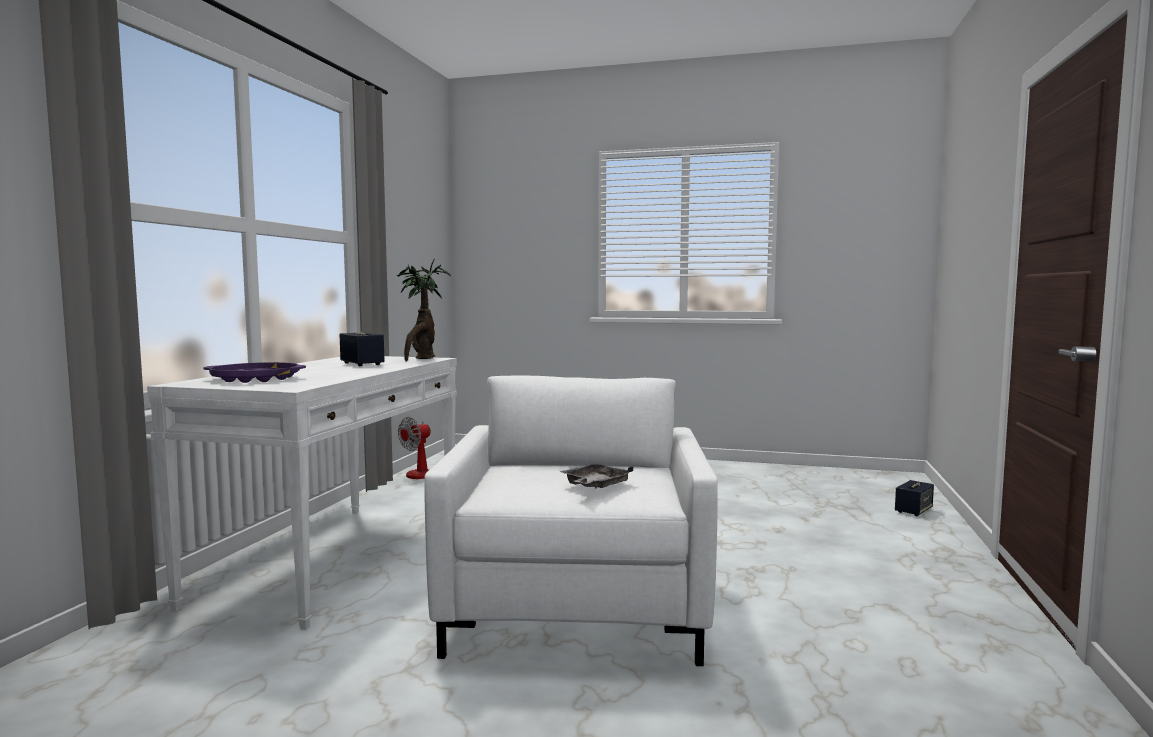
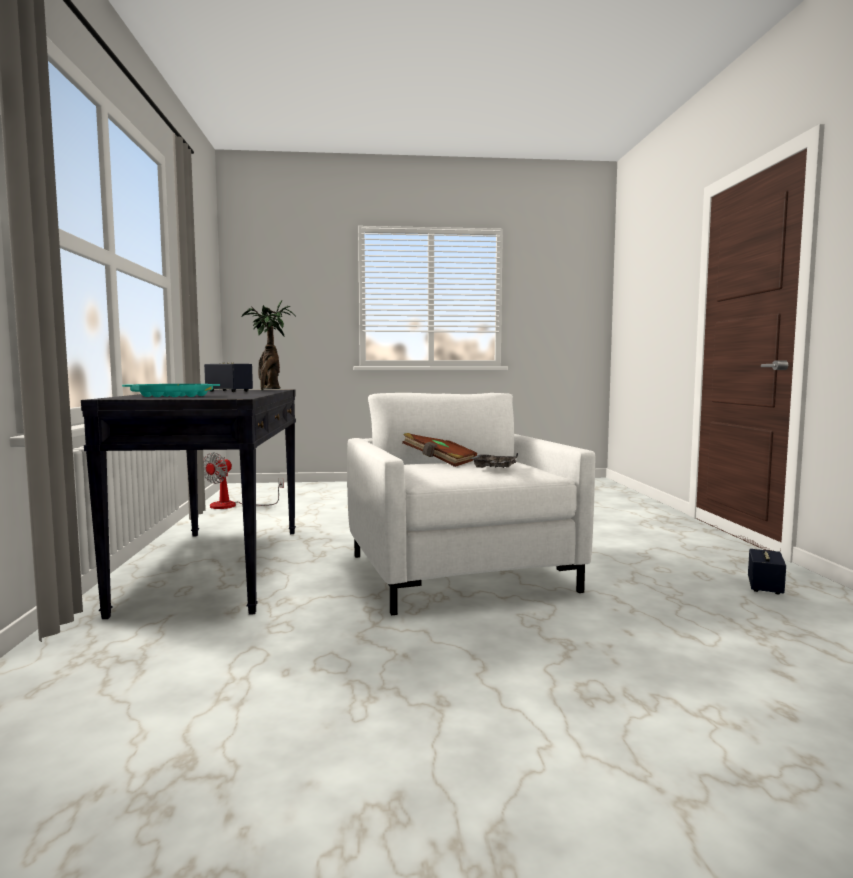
camera: 20 degrees left, 0 degrees up
(255, 379) = (172, 396): purple tray -> turquoise tray
(335, 558) = (218, 566): white console table -> black console table
(552, 466) = (439, 462): none -> brown book
(913, 511) = (621, 498): speaker -> speaker (765, 587)

